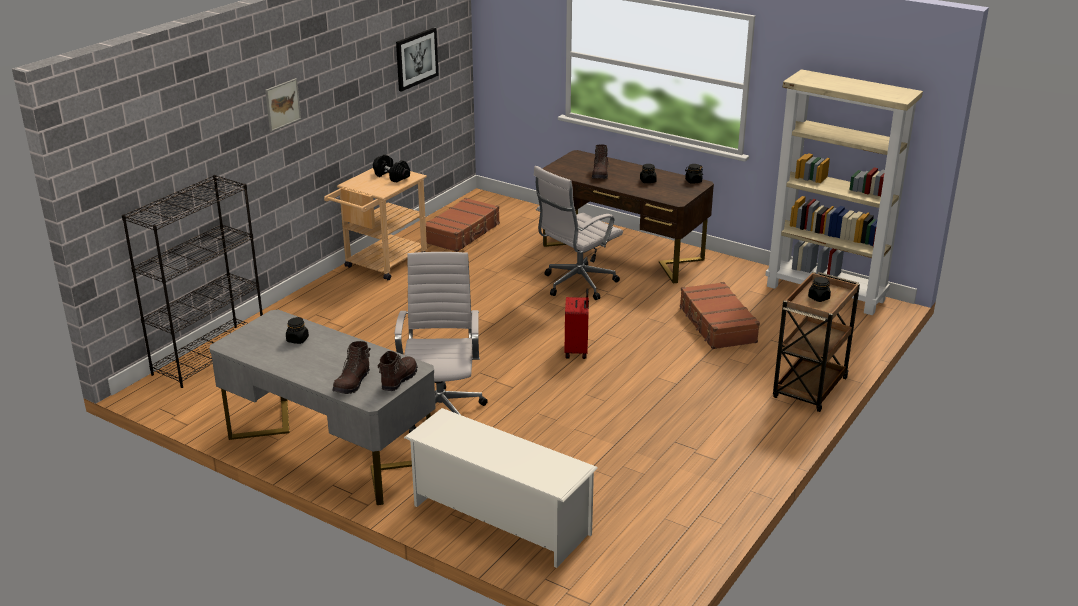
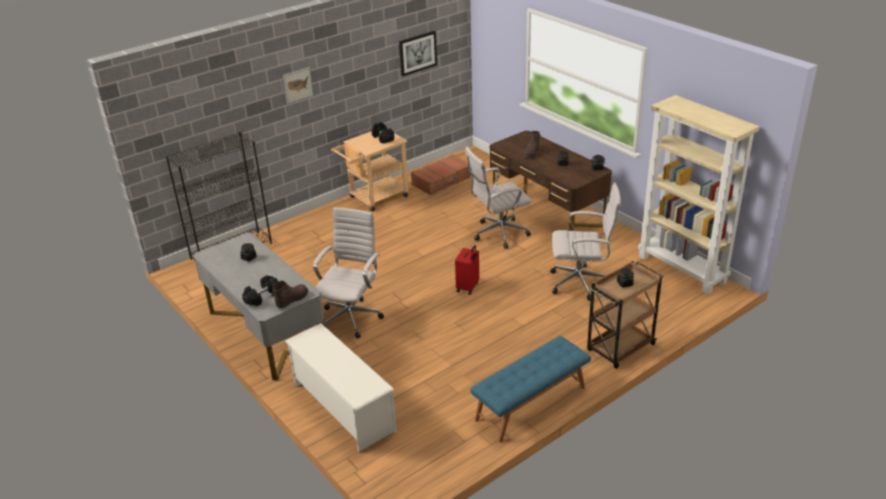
camera: 20 degrees right, 5 degrees up
(353, 383) = (262, 297): brown boot -> black dumbbell
(717, 325) = (581, 283): brown suitcase -> white office chair
(743, 469) = (531, 404): none -> blue bench

